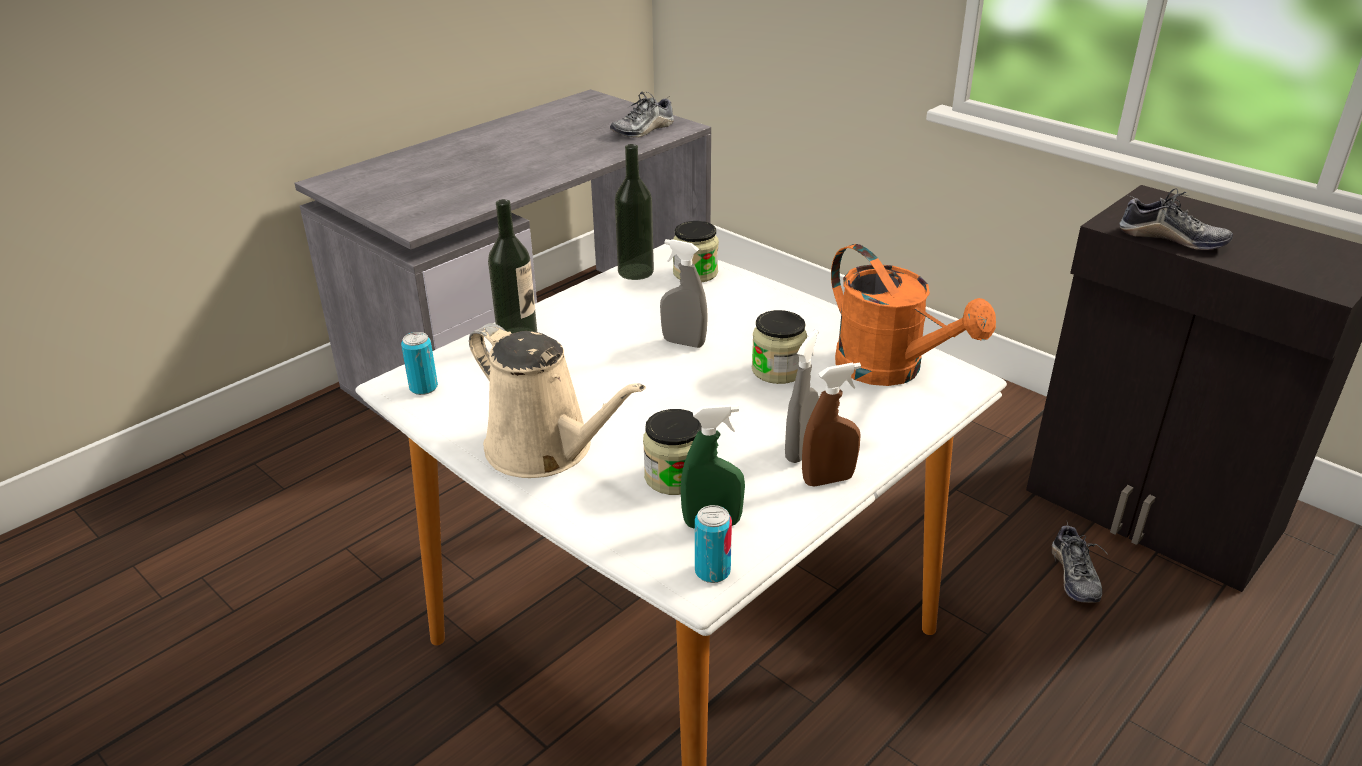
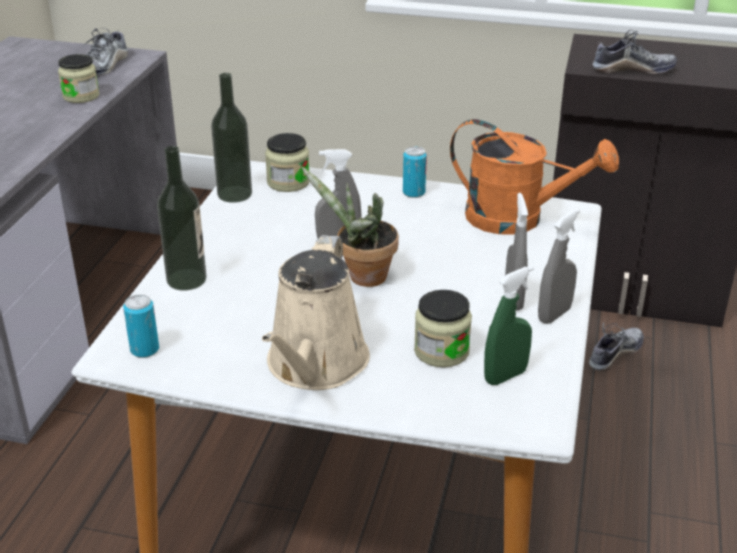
camera: 30 degrees left, 0 degrees up
(546, 450) = (315, 365): beige watering can -> beige watering can turned 90 degrees clockwise
(672, 381) = (361, 277): none -> potted plant
(712, 571) = (542, 411): can -> can (413, 193)
(778, 370) = (435, 243): jar -> jar (81, 96)
(828, 480) = (554, 315): brown spray bottle -> grey spray bottle
(1074, 576) = (614, 354): shoe -> shoe turned 105 degrees counterclockwise

